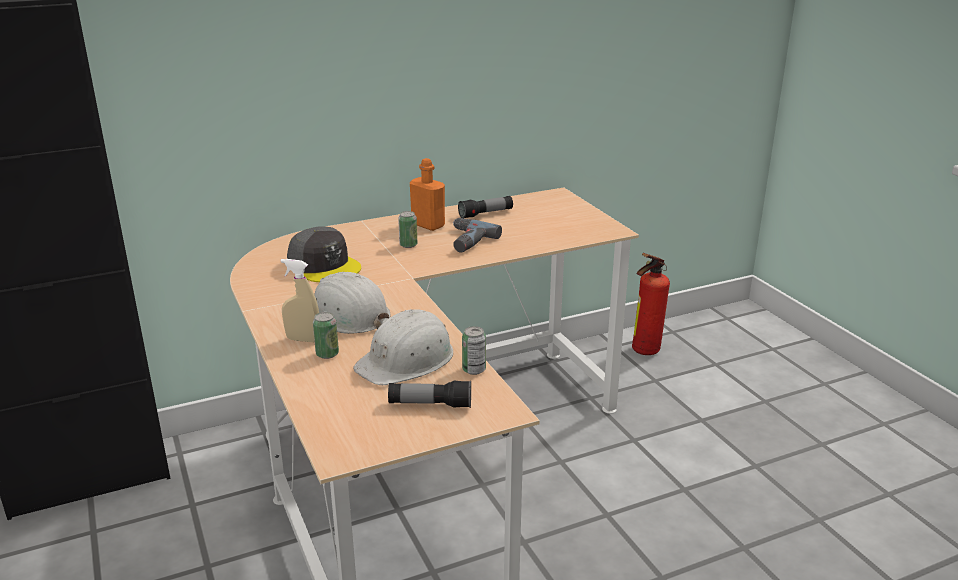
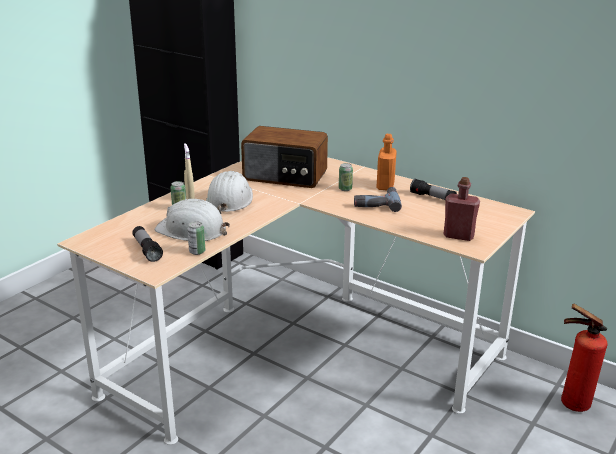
camera: 60 degrees right, 0 degrees up
(324, 266) = (285, 176): grey cap -> radio
(581, 229) = (458, 236): none -> red bottle

